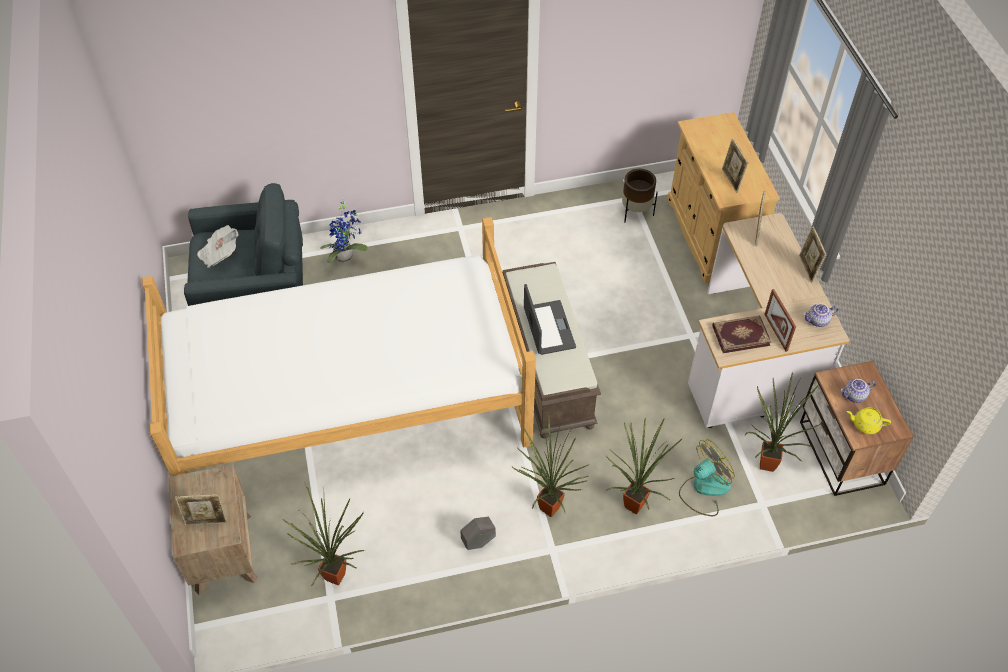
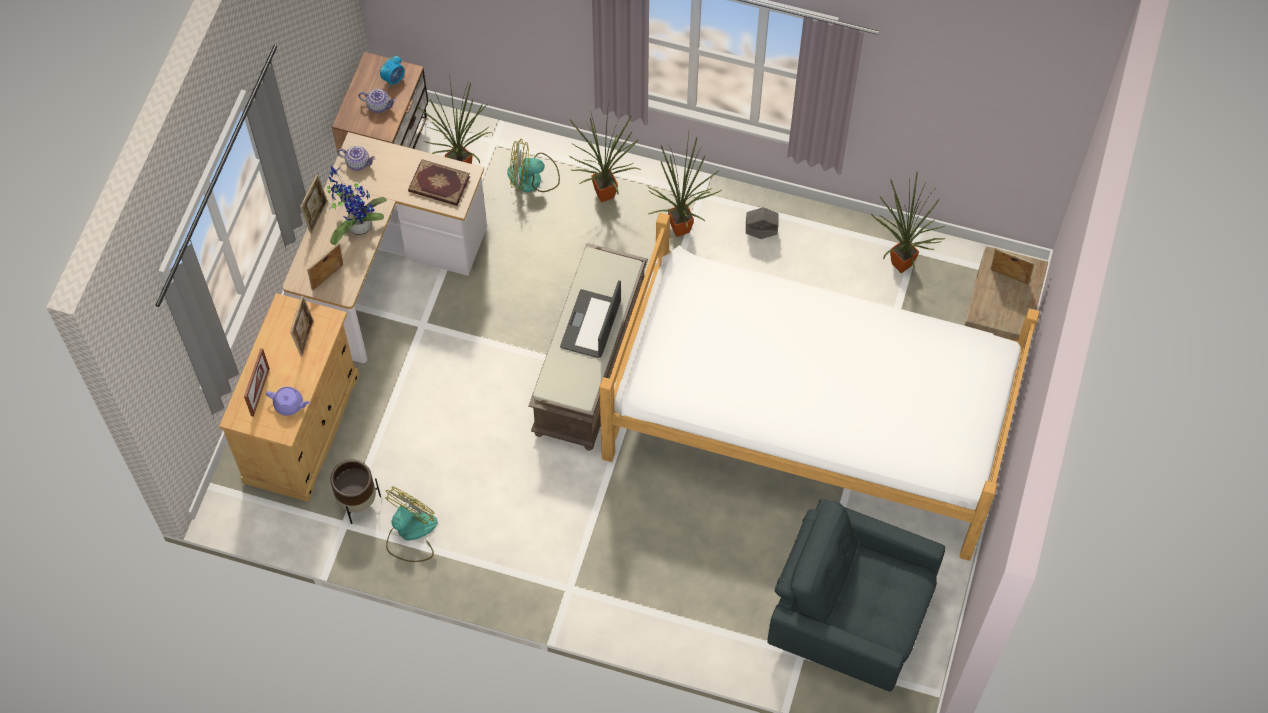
camera: 150 degrees left, 10 degrees up
(220, 254) = (883, 605): newspaper -> none
(346, 256) = (721, 617): potted plant -> potted plant (357, 225)
(587, 211) = (410, 533): none -> fan
(702, 141) = (289, 404): none -> purple teapot
(775, 332) = (405, 171): picture frame -> picture frame (260, 392)
(865, 425) = (394, 79): yellow teapot -> alarm clock

